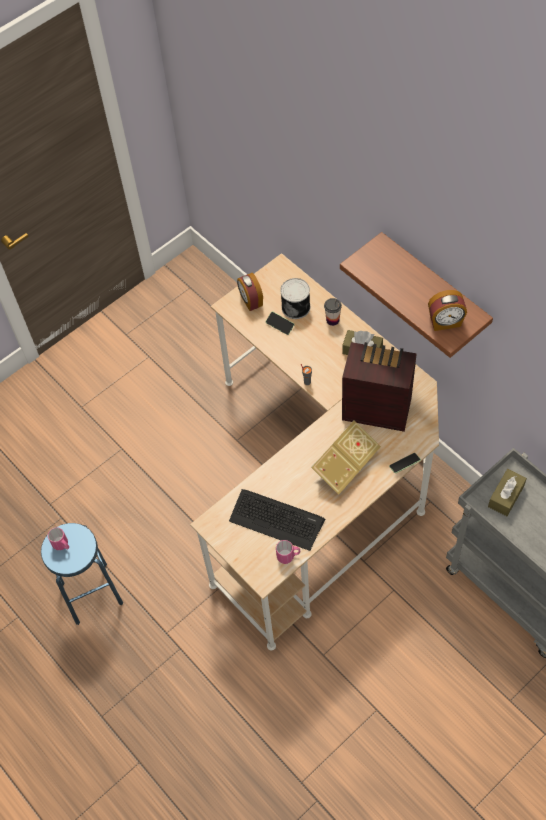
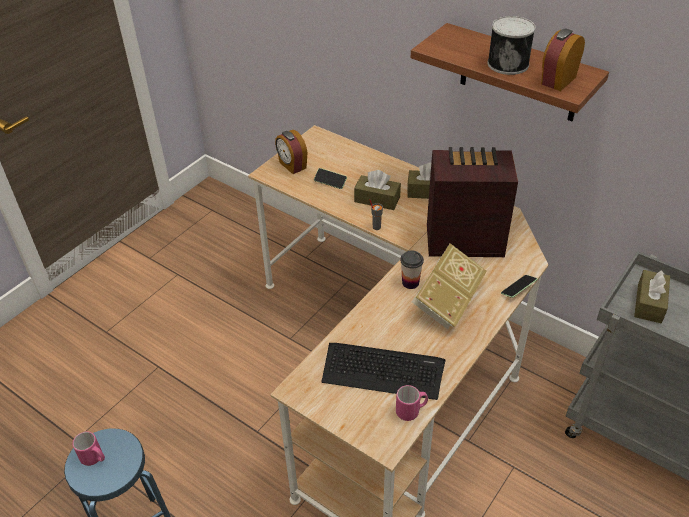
camera: 15 degrees left, 15 degrees down
(296, 306) = (343, 164): can -> can (508, 63)
(315, 352) = (377, 199): none -> brown tissue box
(332, 320) = (386, 171): cup -> cup (410, 283)
(445, 322) = (557, 80): alarm clock -> alarm clock turned 150 degrees clockwise

